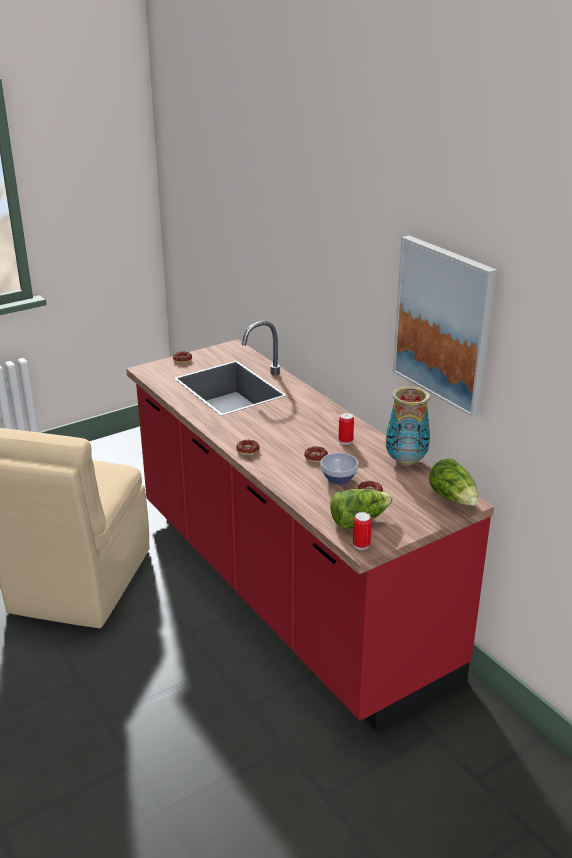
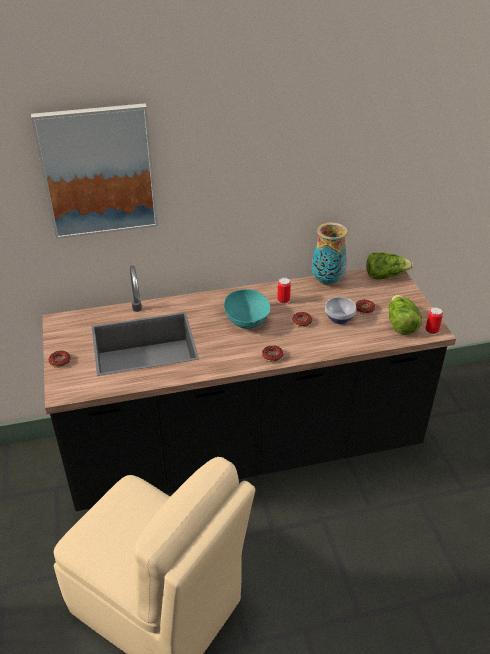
camera: 70 degrees left, 10 degrees up
(286, 589) = (245, 449): red counter -> black counter
(295, 428) = (247, 321): none -> turquoise bowl
(444, 324) = (339, 165): picture -> picture (98, 171)

